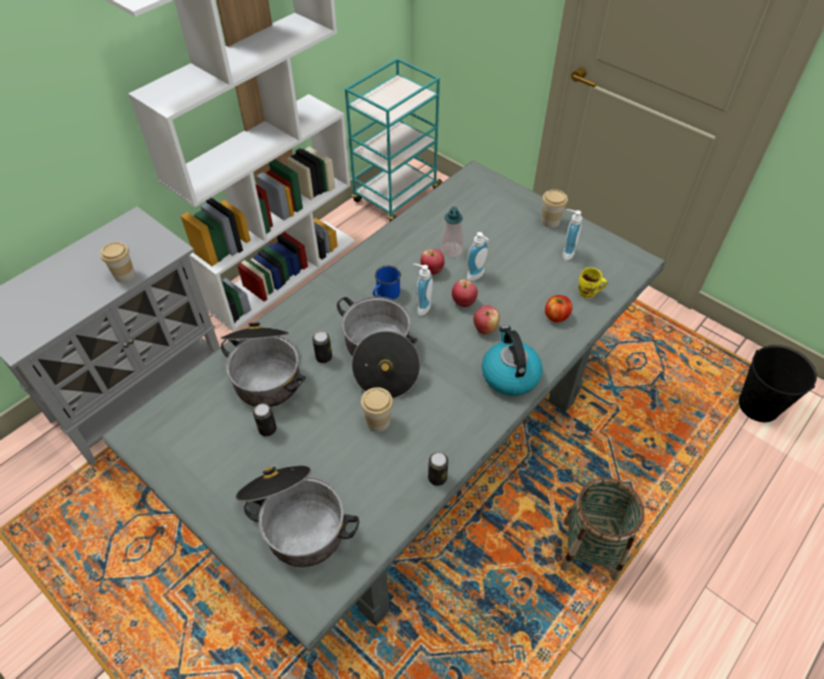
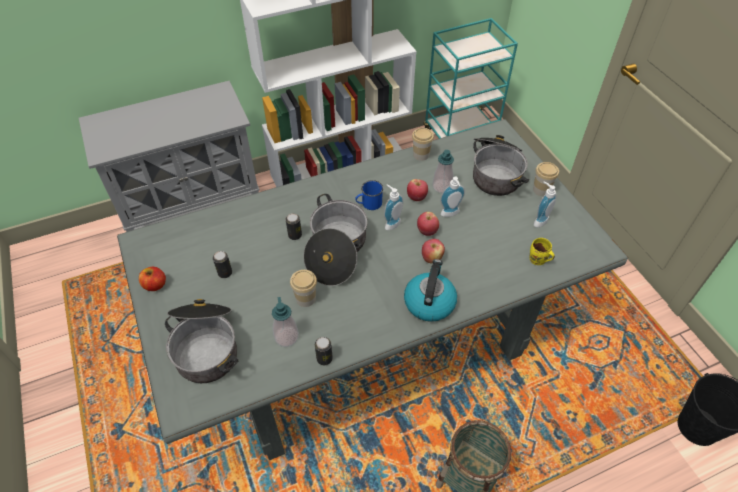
camera: 25 degrees right, 0 degrees up
(124, 275) = (193, 127): cup -> cup (421, 155)
(265, 371) = (248, 230): cooking pot -> cooking pot (495, 172)
(382, 472) = (286, 337): none -> soap dispenser
(556, 316) = (498, 269): apple -> apple (155, 285)

